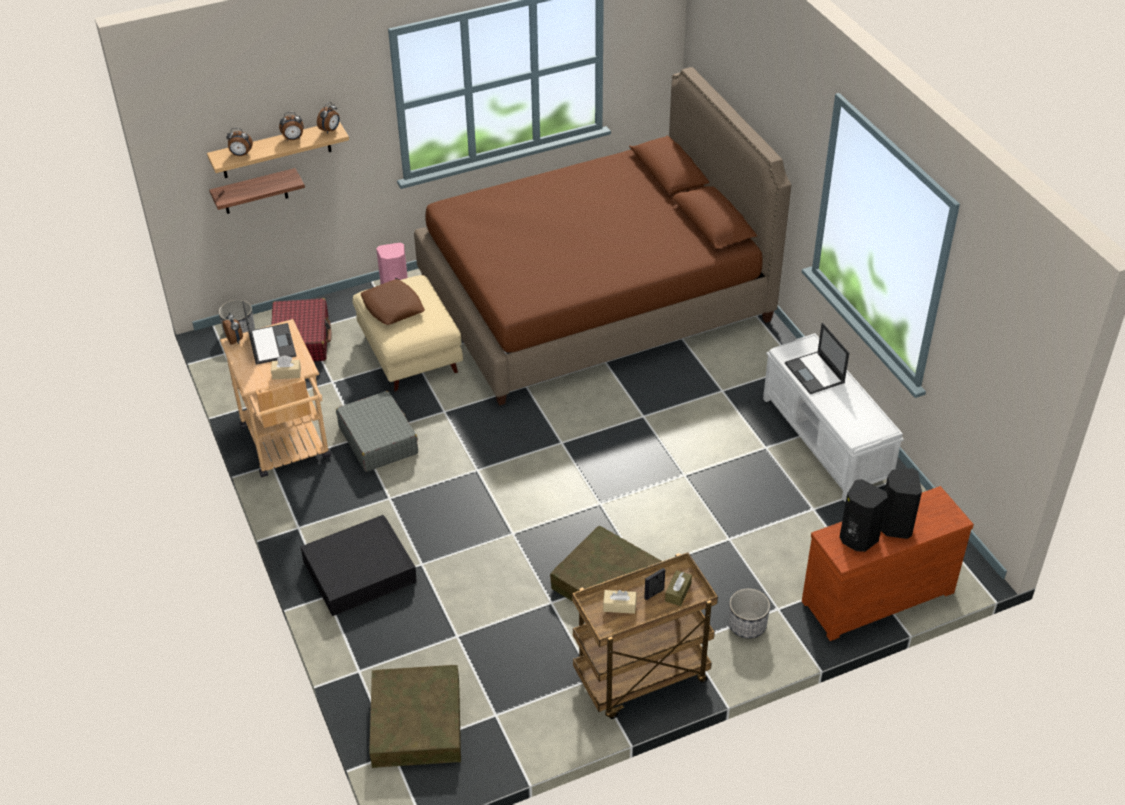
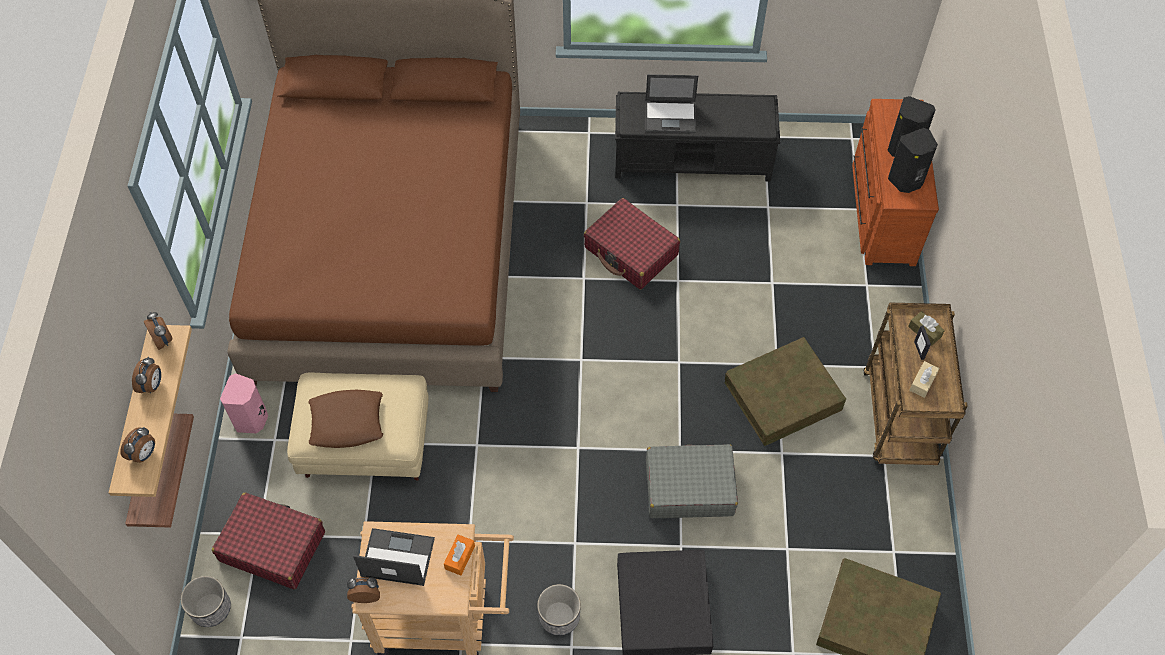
camera: 65 degrees left, 15 degrees up
(286, 374) = (460, 557): beige tissue box -> orange tissue box
(378, 440) = (483, 523): grey suitcase -> grey suitcase (689, 487)
(692, 435) = (631, 251): none -> red suitcase
(747, 625) = (874, 315): planter -> planter (559, 617)
(826, 441) = (693, 159): white bench -> black bench

